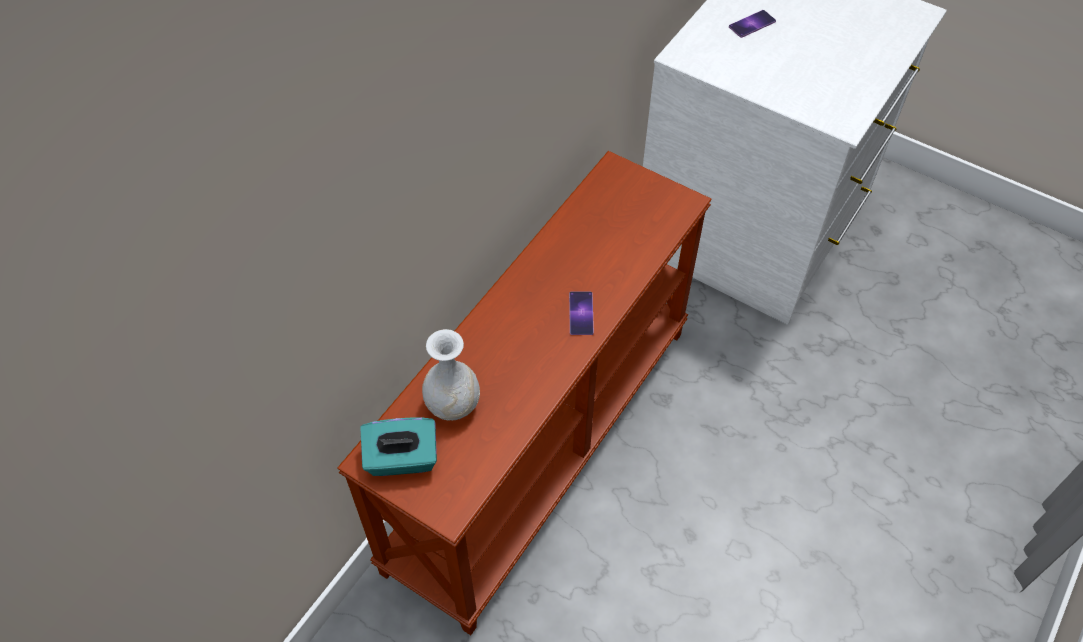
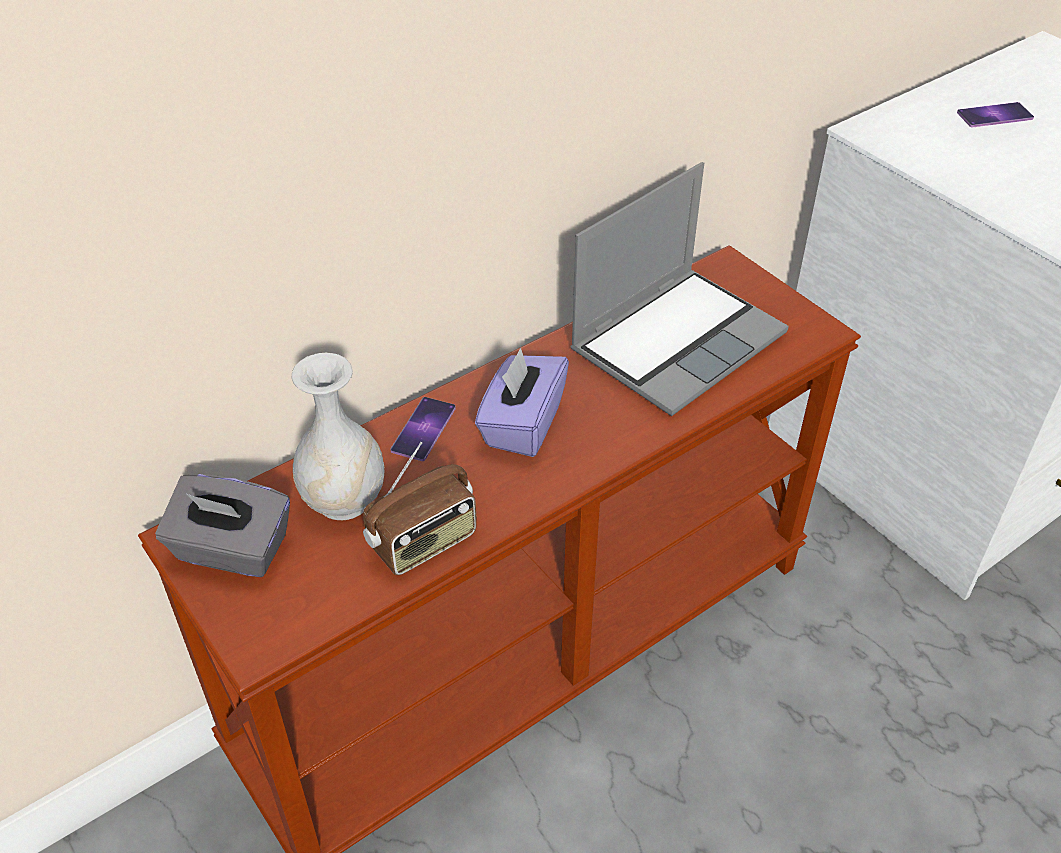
camera: 20 degrees right, 10 degrees down
(402, 459) = (231, 550): turquoise tissue box -> grey tissue box
(515, 418) = (424, 543): none -> radio
(536, 321) = (522, 424): none -> purple tissue box
(581, 313) = (593, 431): phone -> phone (423, 429)
(605, 233) = (677, 341): none -> laptop

